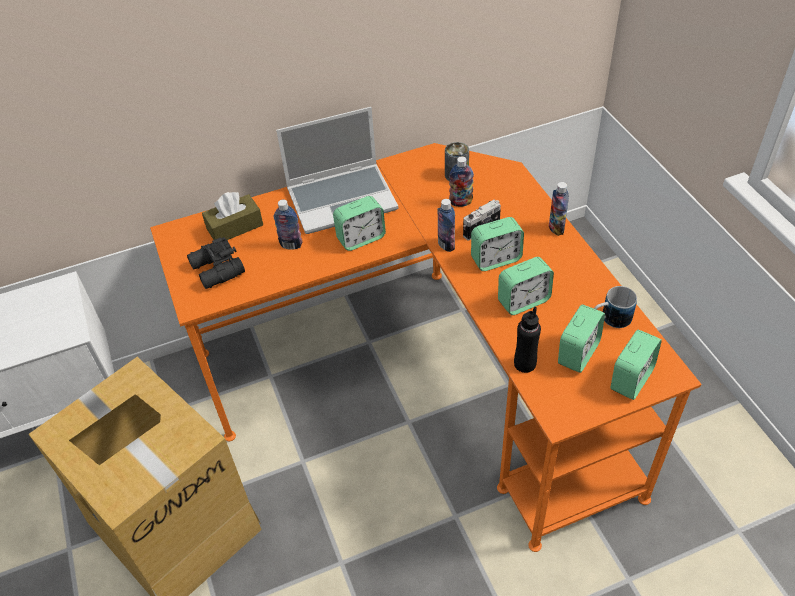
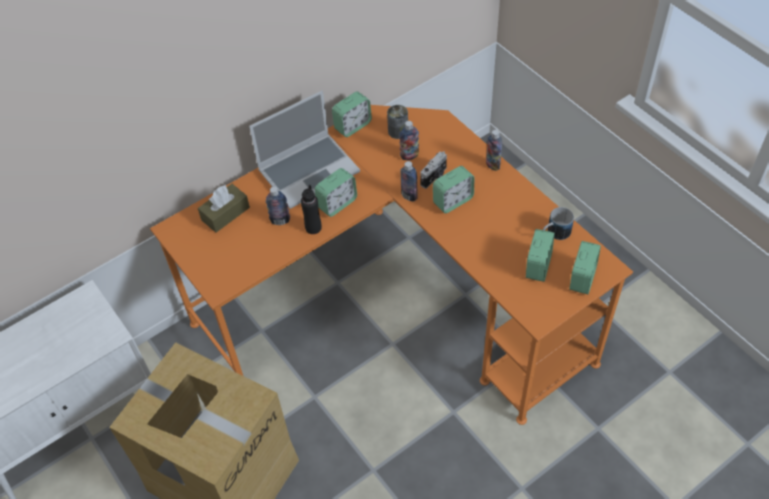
camera: 15 degrees left, 5 degrees up
(216, 270) = (225, 256): black binoculars -> none
(523, 301) = (485, 232): alarm clock -> alarm clock (353, 126)
(524, 364) = (500, 283): black bottle -> black bottle (313, 228)

